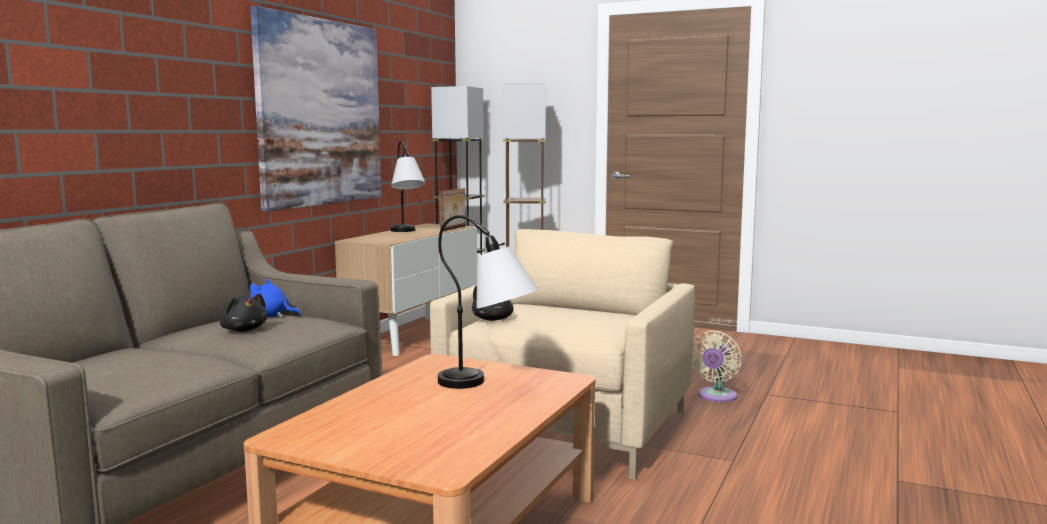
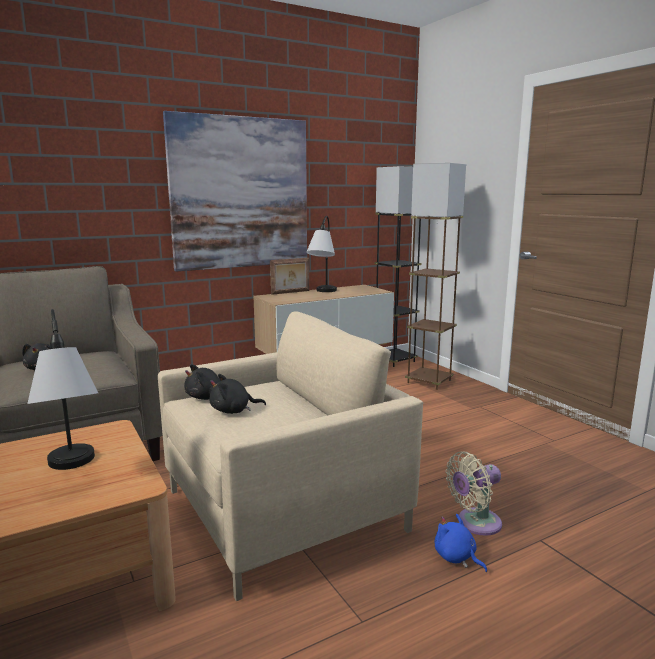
camera: 35 degrees right, 5 degrees up
(271, 316) = (92, 358): blue plush toy -> blue plush toy (456, 557)
(454, 229) = (367, 293): picture frame -> picture frame (290, 292)
(545, 321) = (233, 411): none -> black plush toy

